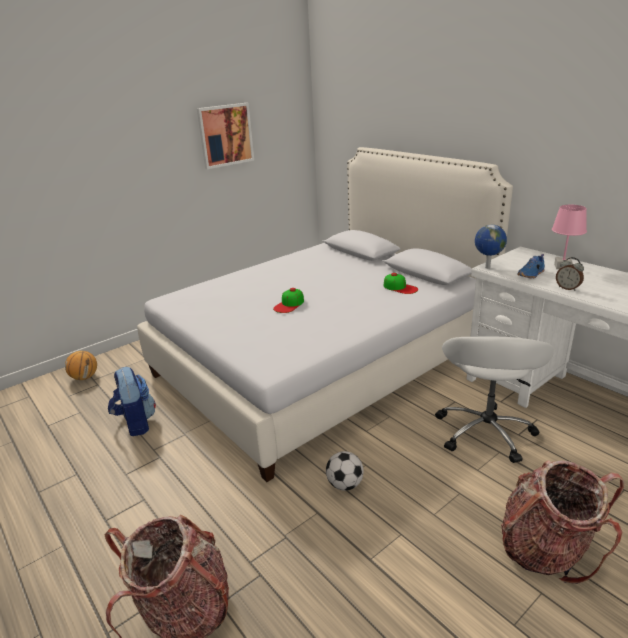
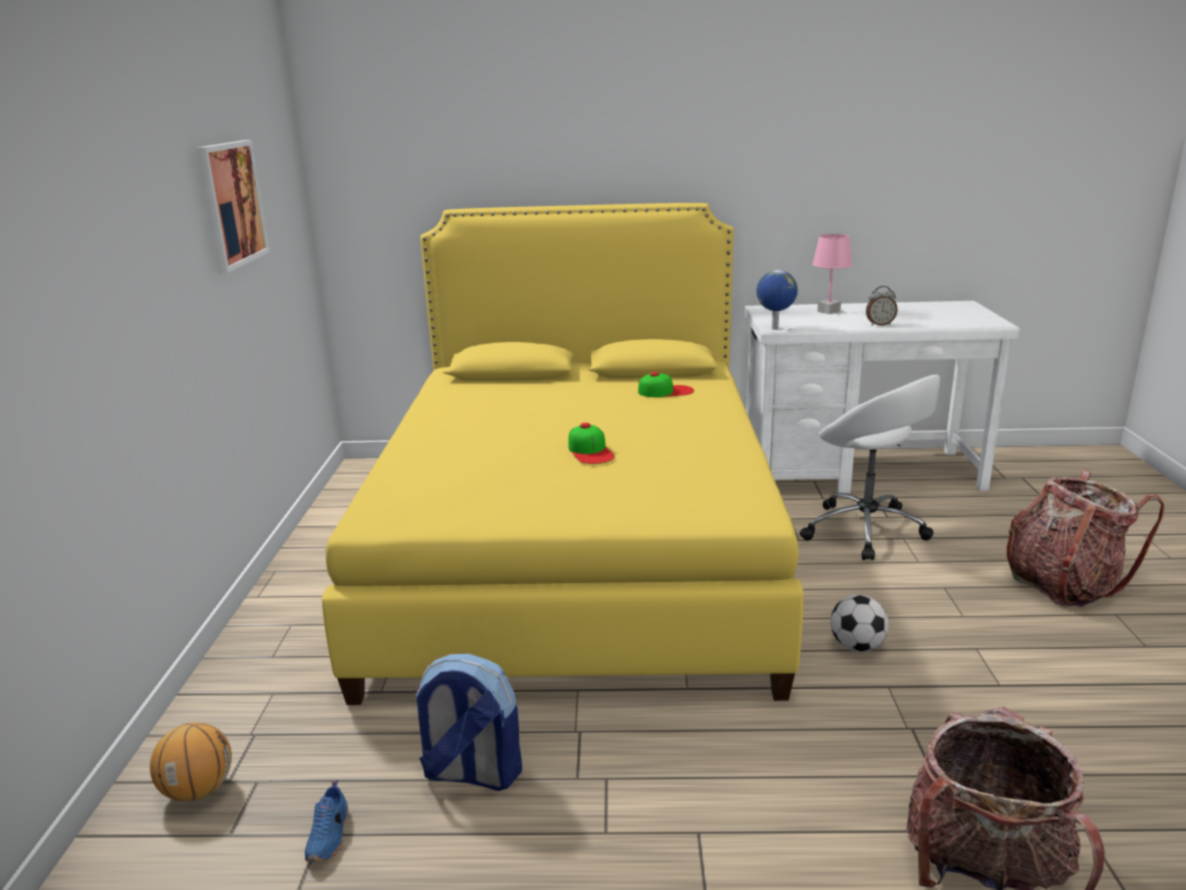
camera: 50 degrees left, 5 degrees down
(323, 360) = (576, 550): white bed -> yellow bed
(531, 274) = (824, 323): blue shoe -> blue shoe (330, 836)

